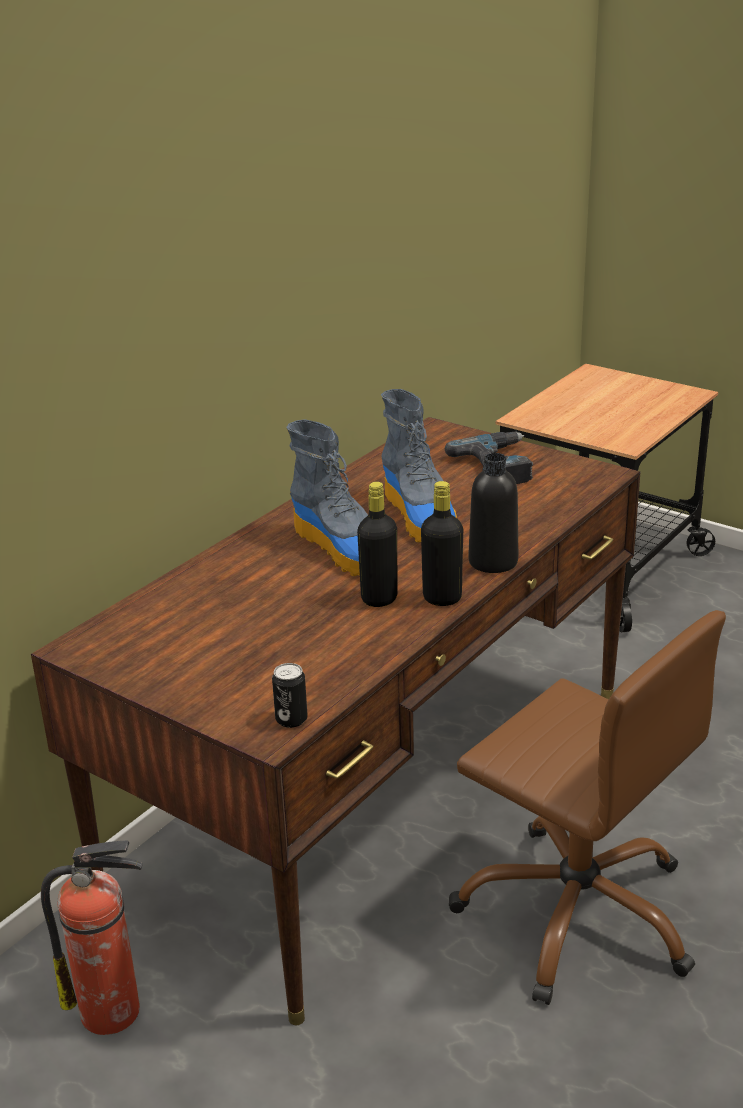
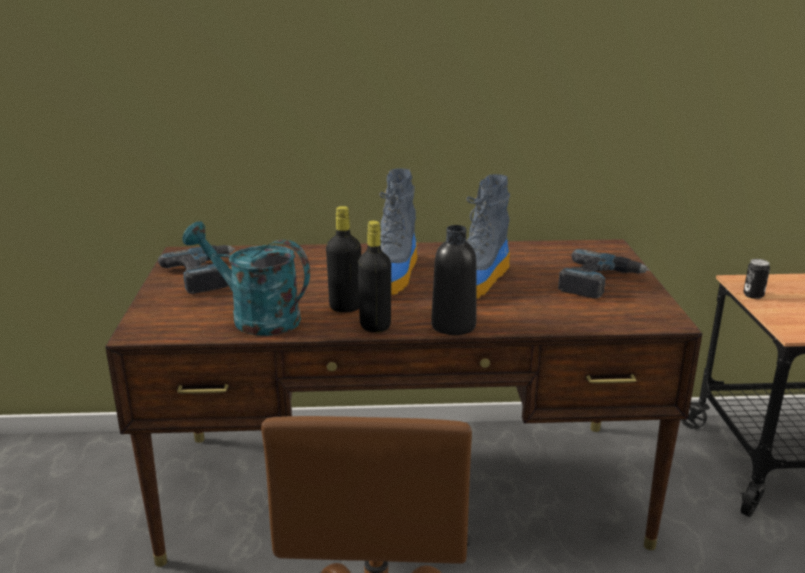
camera: 50 degrees right, 5 degrees down
(113, 1011) = (118, 489): fire extinguisher -> none
(170, 650) = (206, 274): none -> power drill
(291, 719) = (163, 332): can -> can (753, 295)
(332, 655) = (255, 317): none -> turquoise watering can

